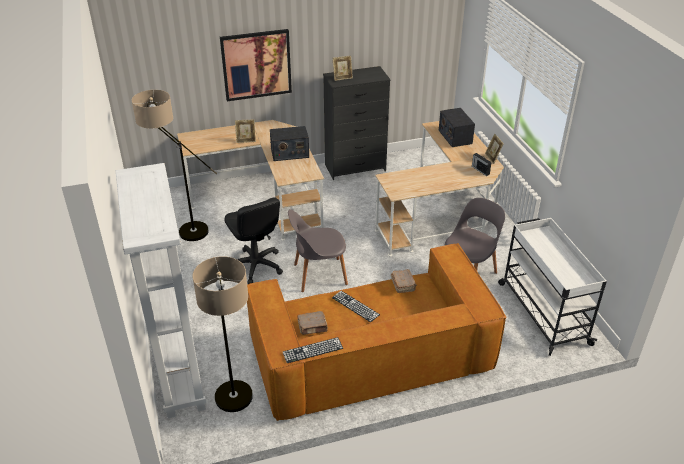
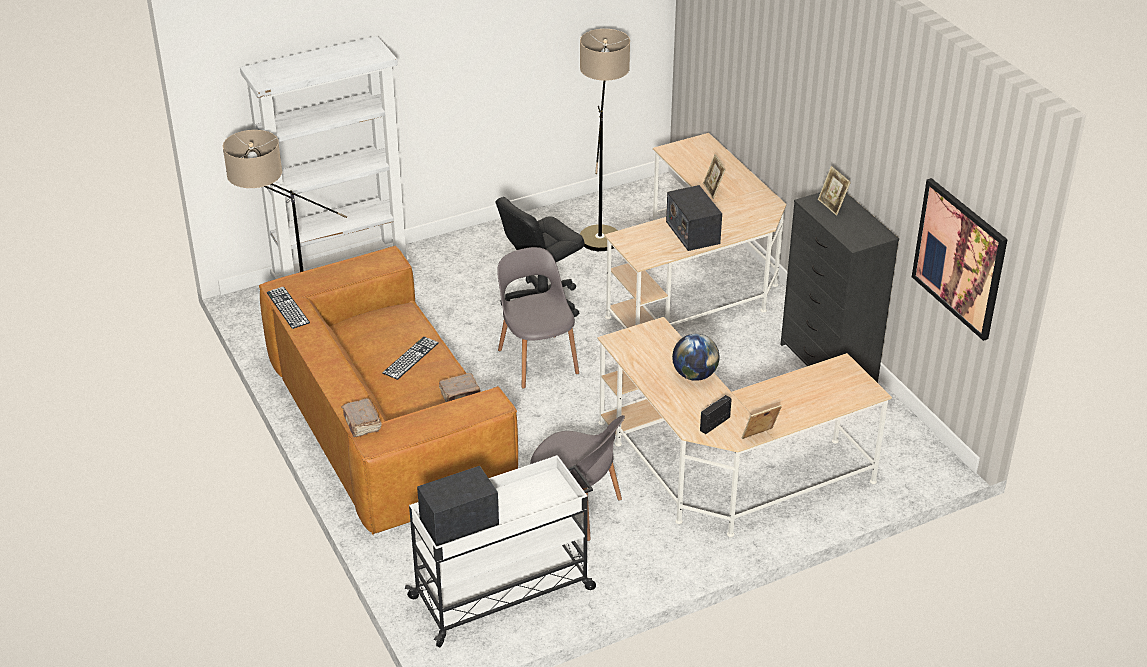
camera: 80 degrees right, 0 degrees up
(256, 65) = (787, 110): picture -> picture (959, 258)
(313, 327) = (367, 328): brown book -> brown book (362, 424)
(435, 171) = (694, 375): none -> globe
(455, 137) = (816, 392): radio -> radio (459, 521)

